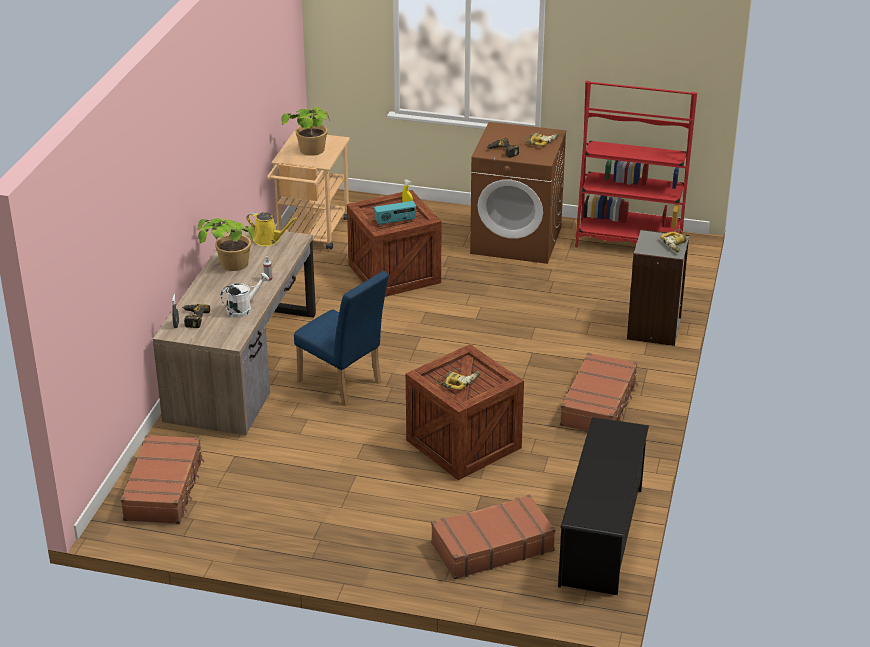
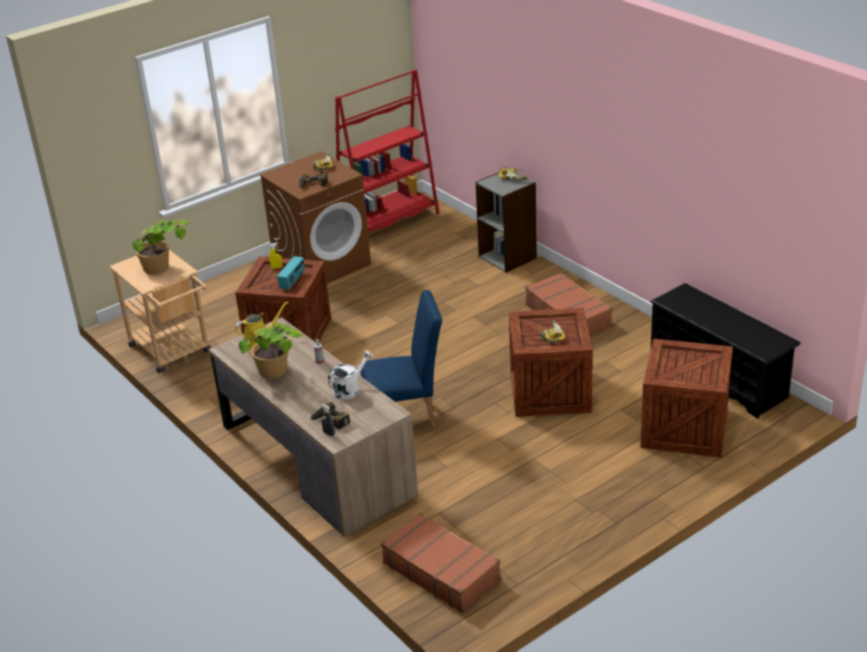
camera: 50 degrees left, 0 degrees up
(243, 309) = (349, 390): white watering can -> white watering can turned 45 degrees clockwise
(491, 547) = (685, 429): brown suitcase -> crate

